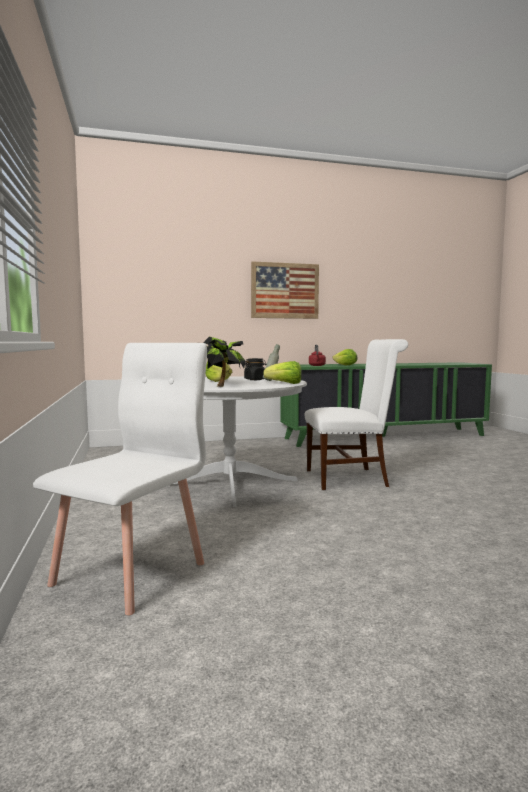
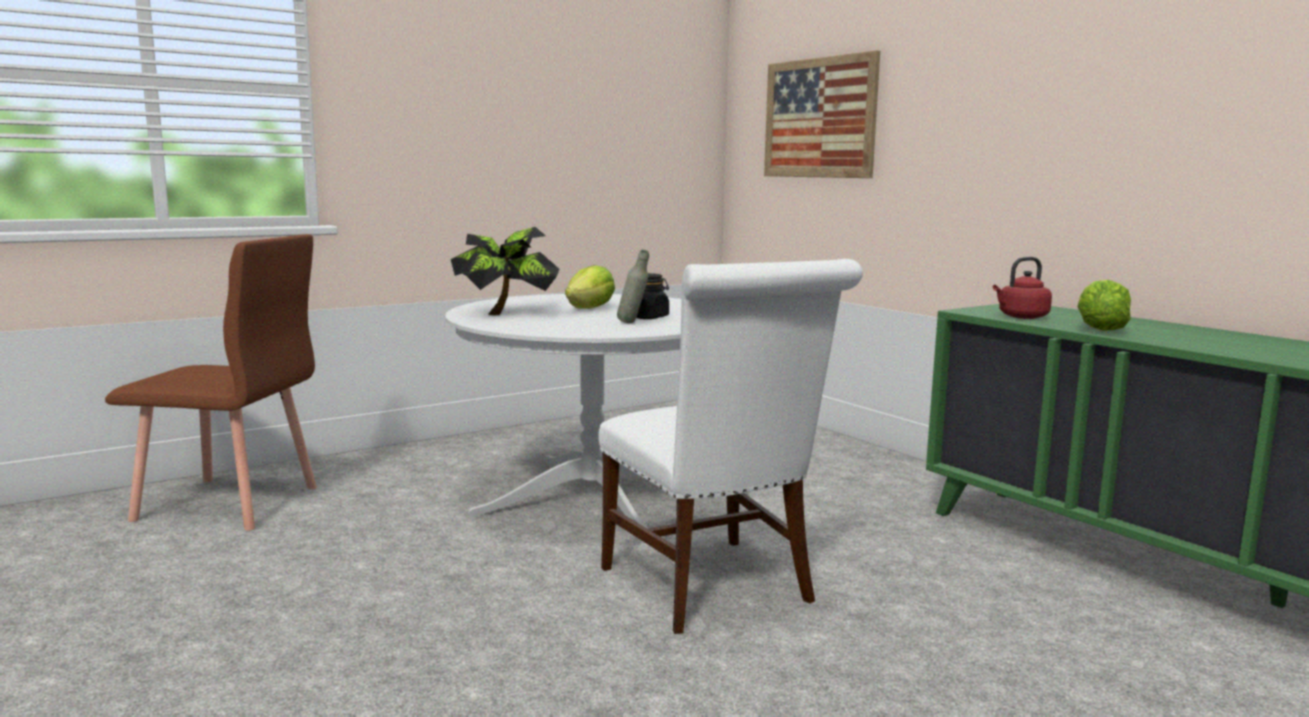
camera: 70 degrees right, 5 degrees up
(131, 573) = (228, 504): white chair -> brown chair
(285, 291) = (1057, 101): picture -> picture (819, 118)
(285, 383) = (572, 330): lettuce -> none

